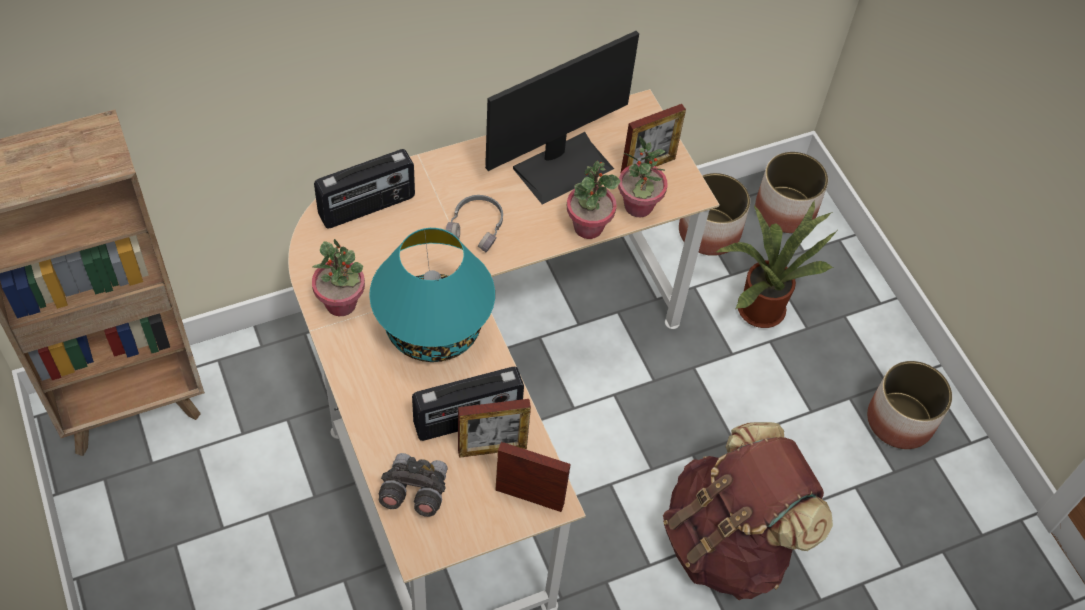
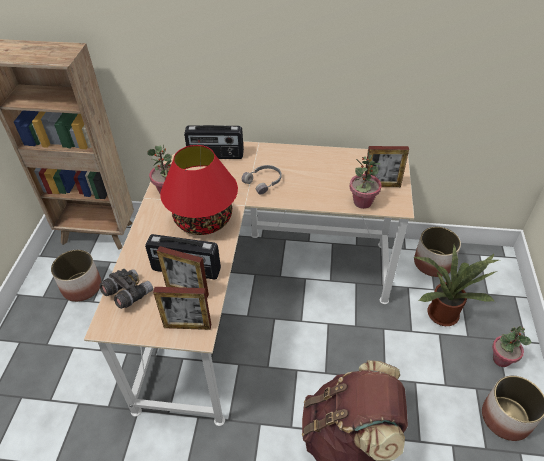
camera: 35 degrees right, 10 degrees down
(433, 330) = (203, 220): turquoise table lamp -> red table lamp
(529, 497) = (187, 326): picture frame -> picture frame turned 135 degrees clockwise
(562, 166) = (331, 170): monitor -> none
(588, 227) = (325, 202): potted plant -> potted plant (501, 359)
(784, 210) = (486, 269): planter -> planter (81, 287)

